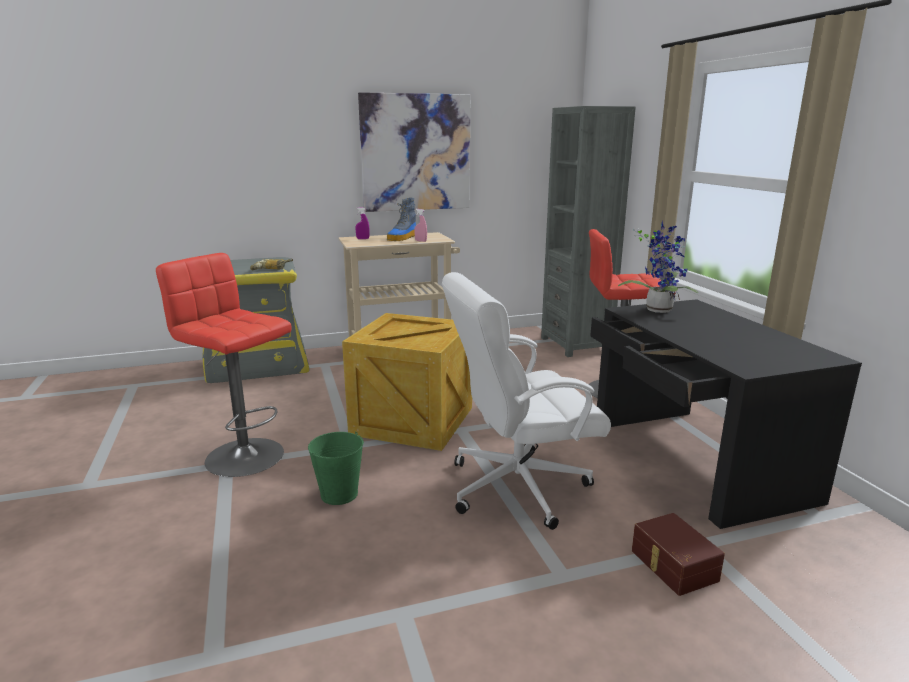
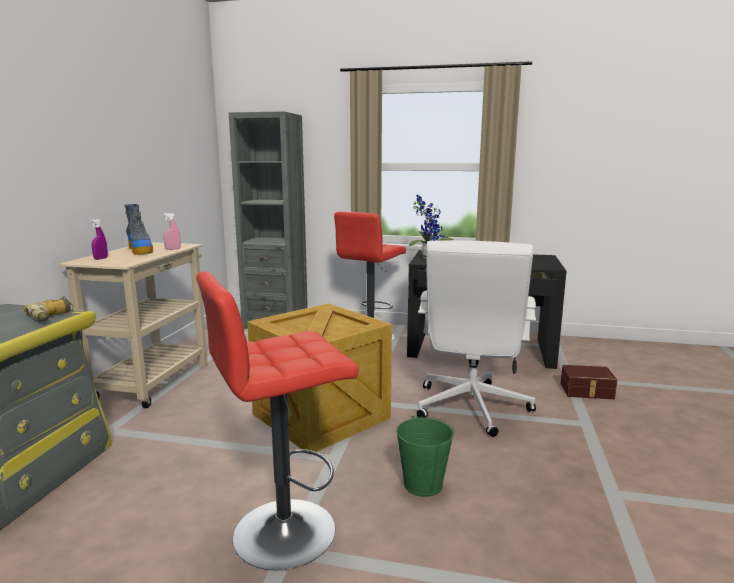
camera: 60 degrees left, 5 degrees down
(416, 153) = (116, 153): picture -> none

